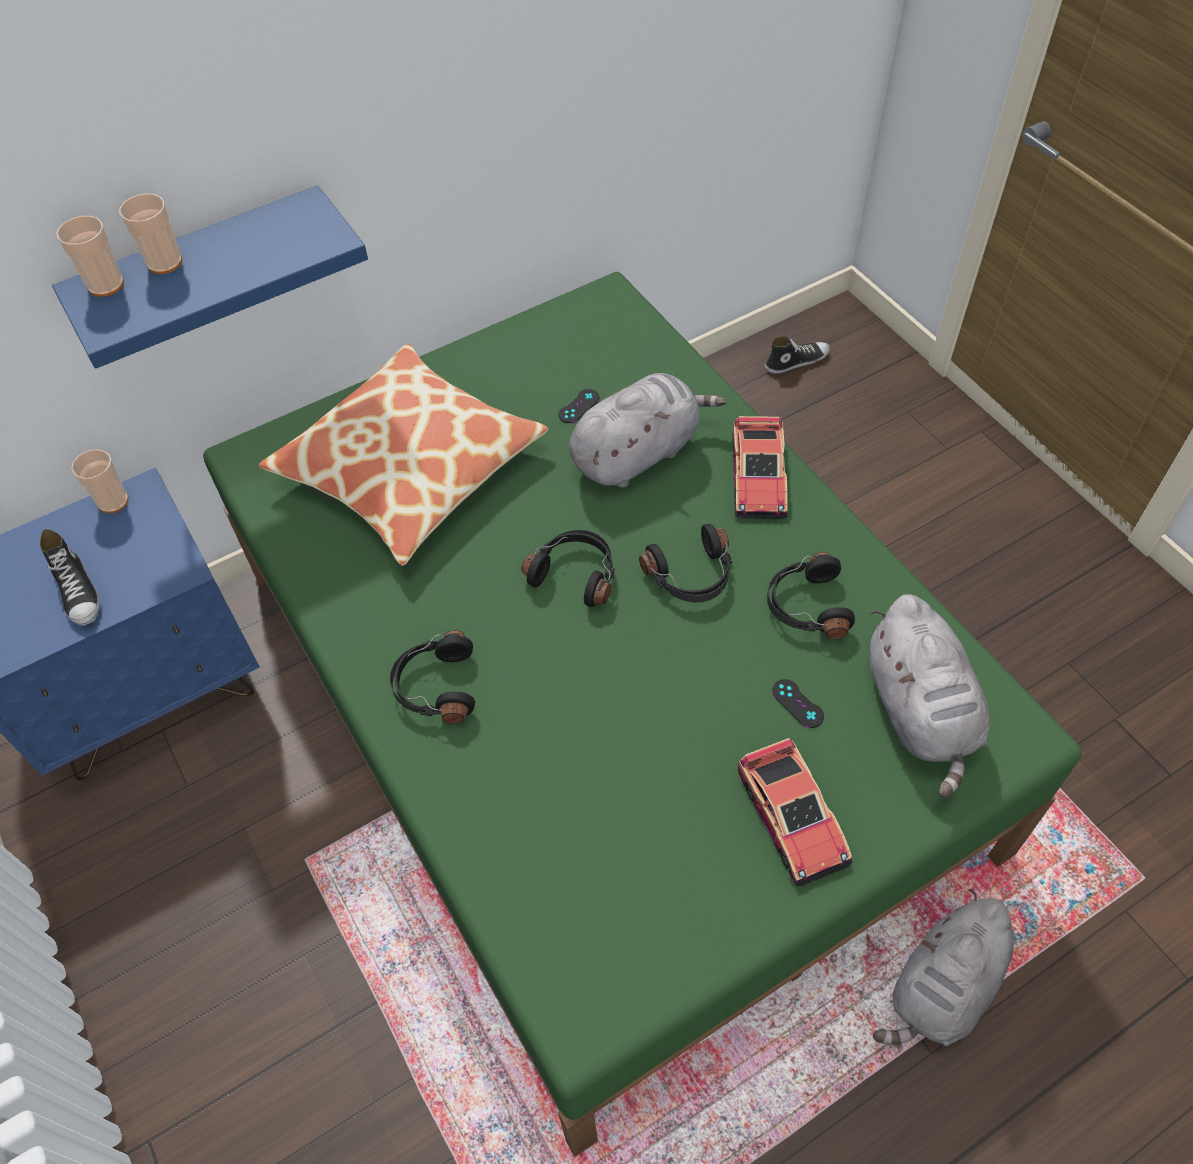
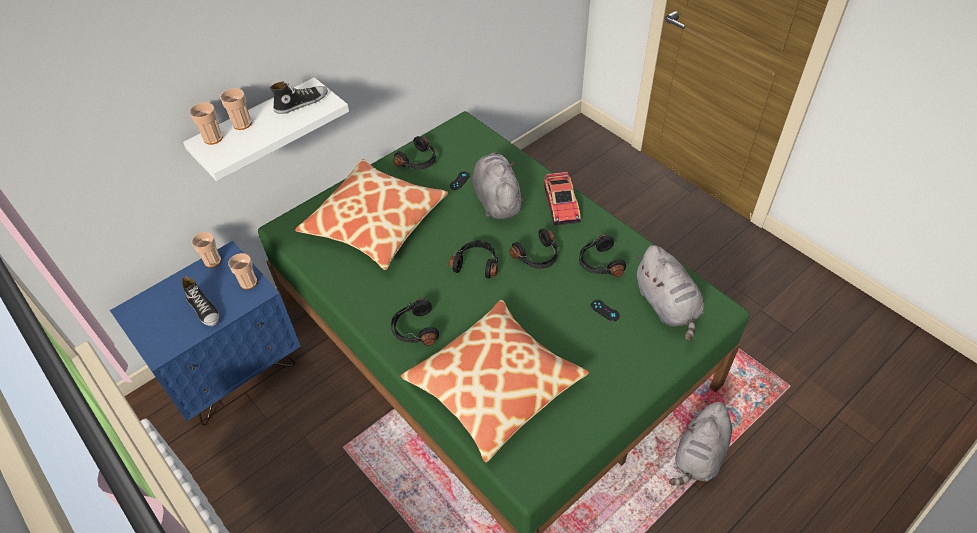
camera: 10 degrees left, 5 degrees down
(165, 551) = (248, 282): none -> cup
(204, 273) = (258, 129): blue shelf -> white shelf
(512, 359) = (418, 161): none -> black headphones
(558, 822) = (494, 385): none -> pillow
(638, 453) = (496, 200): grey plush toy -> grey plush toy turned 60 degrees counterclockwise
(792, 818) = (614, 365): toy car -> none
(796, 361) = (560, 152): shoe -> shoe (301, 103)

